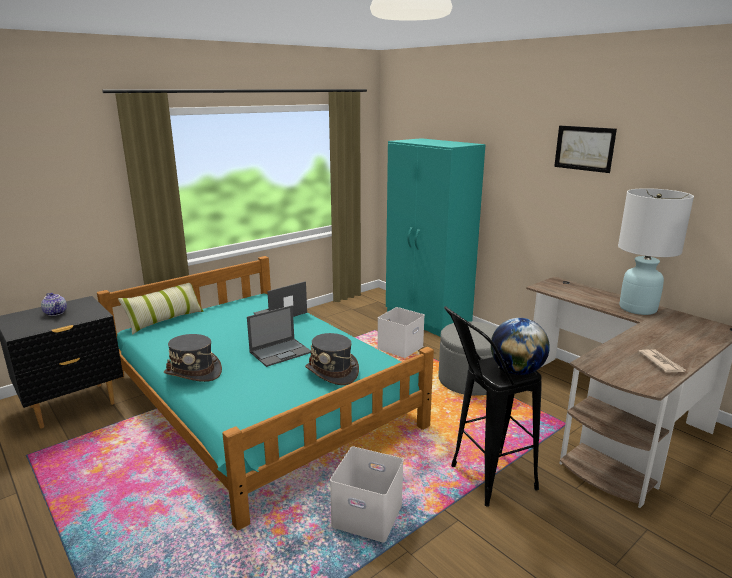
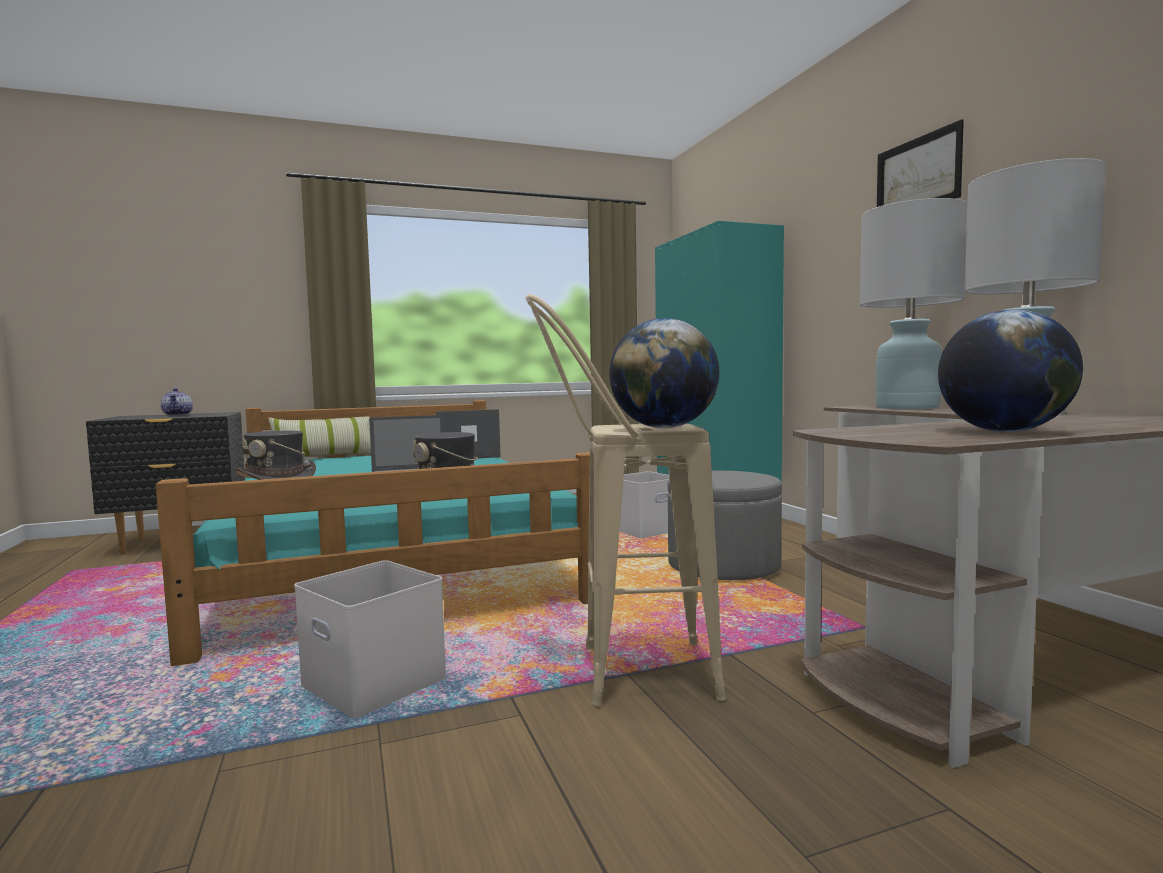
camera: 20 degrees right, 15 degrees down
(482, 481) = (622, 673): black stool -> beige stool
(573, 291) = (907, 407): none -> white table lamp
(661, 363) = (1004, 431): newspaper -> globe

